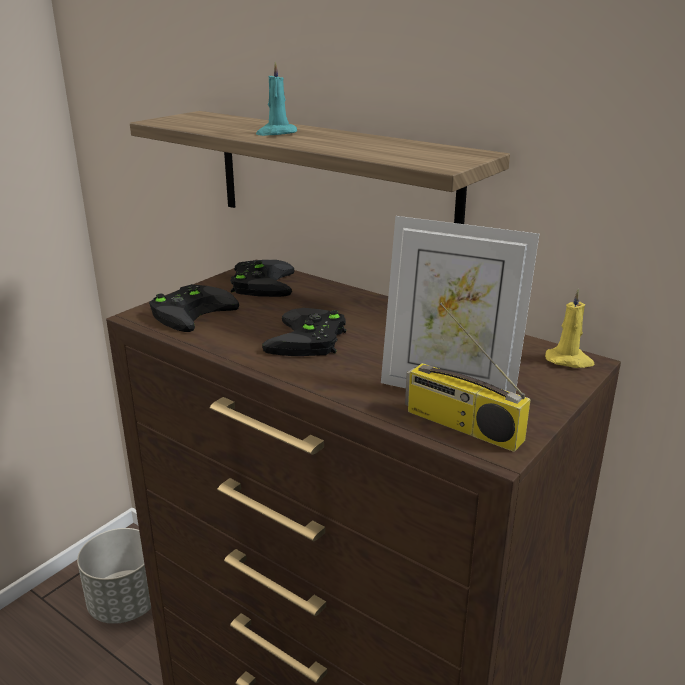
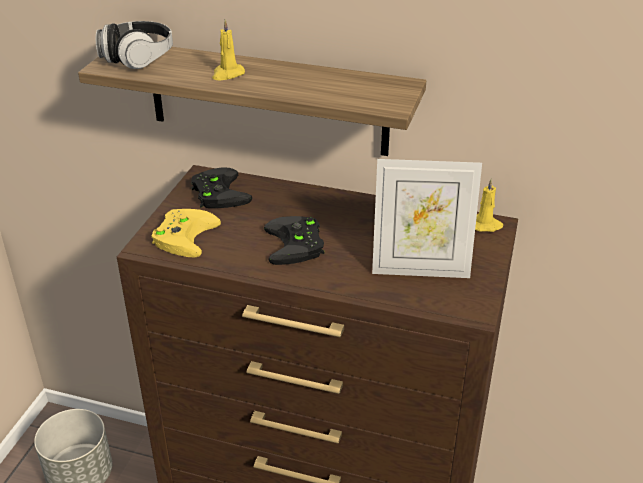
camera: 20 degrees left, 10 degrees up
(192, 311) = (183, 234): black game controller -> yellow game controller
(199, 119) = (137, 58): none -> headphones
(276, 133) = (227, 74): turquoise candle -> yellow candle
(460, 426) = (443, 297): radio -> none

